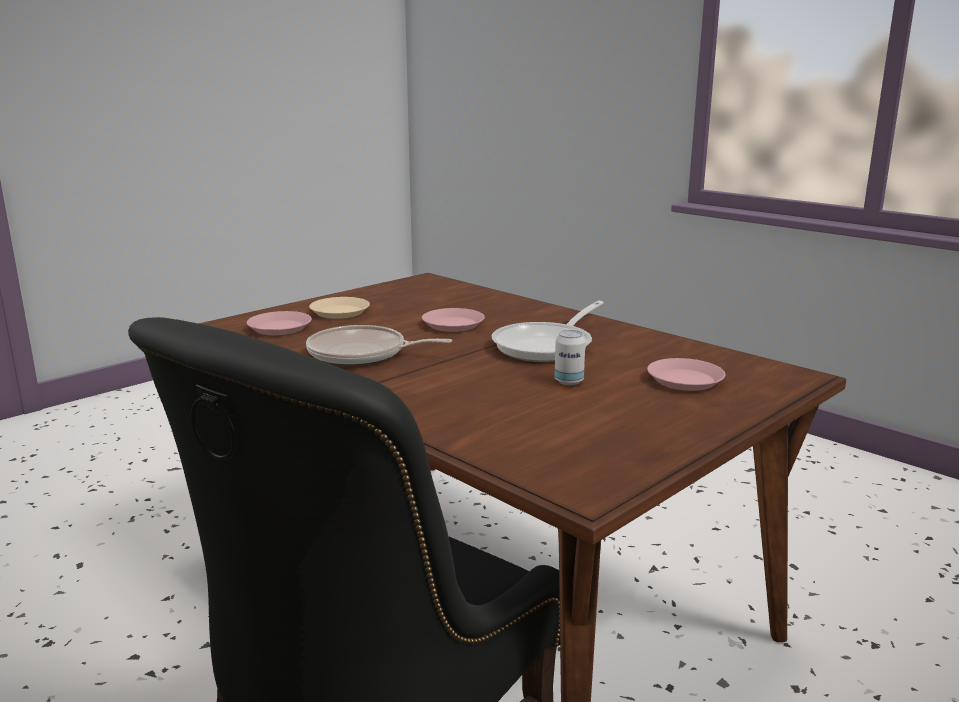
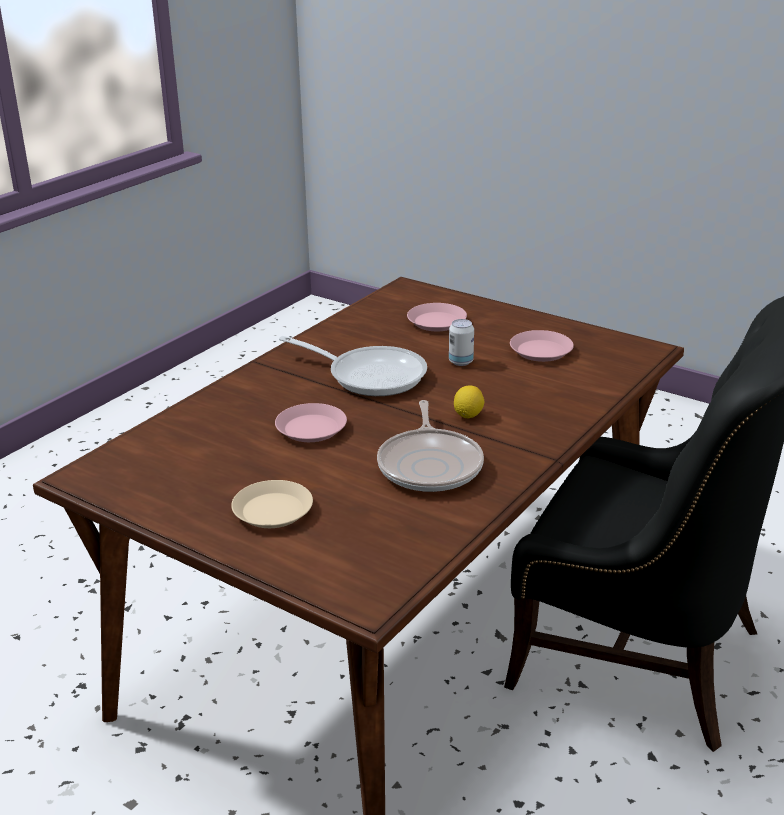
camera: 100 degrees left, 10 degrees up
(280, 328) = (353, 540): pink plate -> pink plate (540, 351)
(443, 373) = (468, 415): none -> lemon

